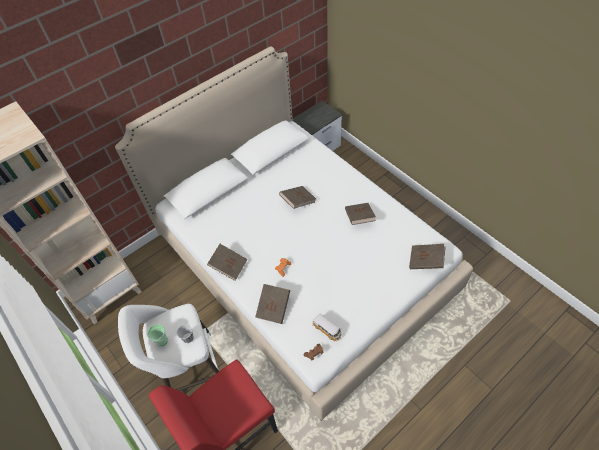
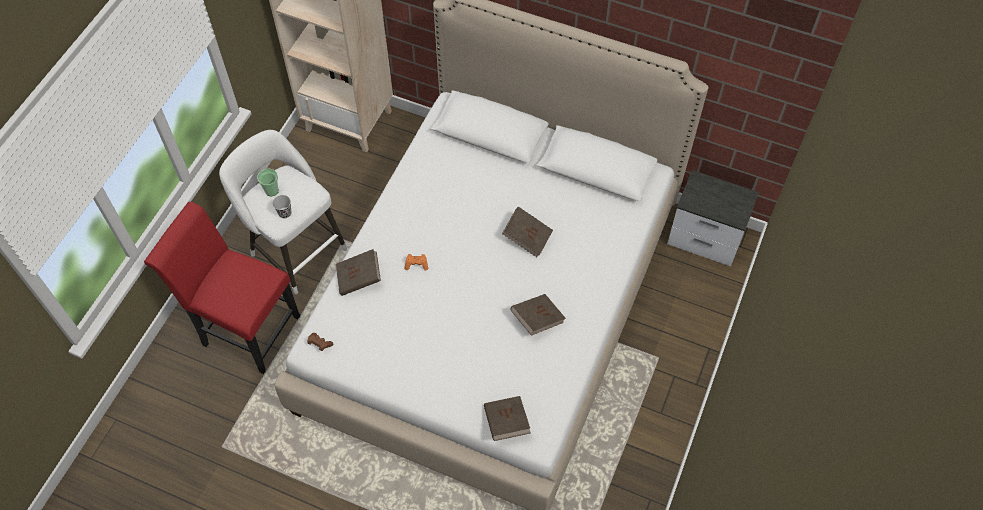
camera: 60 degrees right, 5 degrees up
(229, 266) = (393, 207): brown book -> none
(327, 330) = (354, 345): toy car -> none

